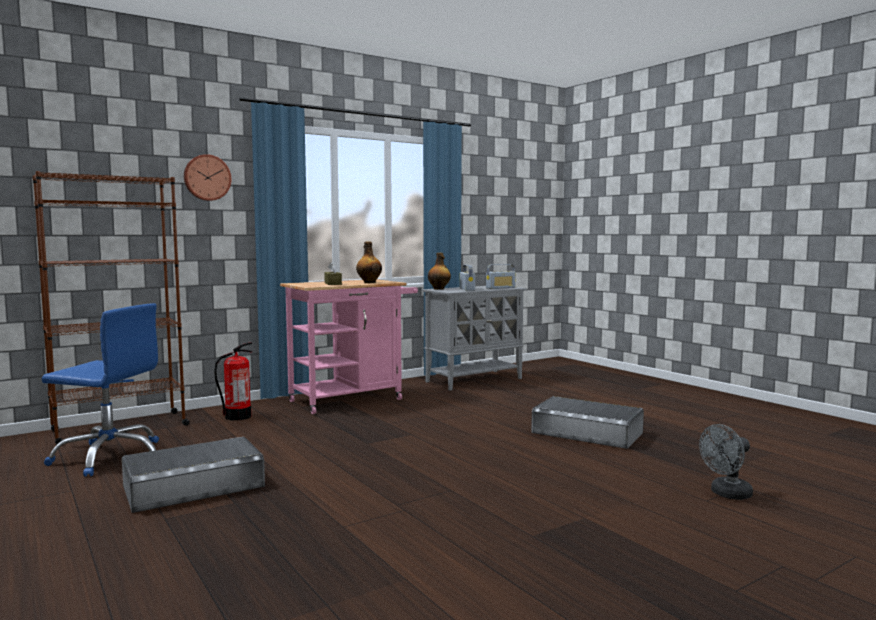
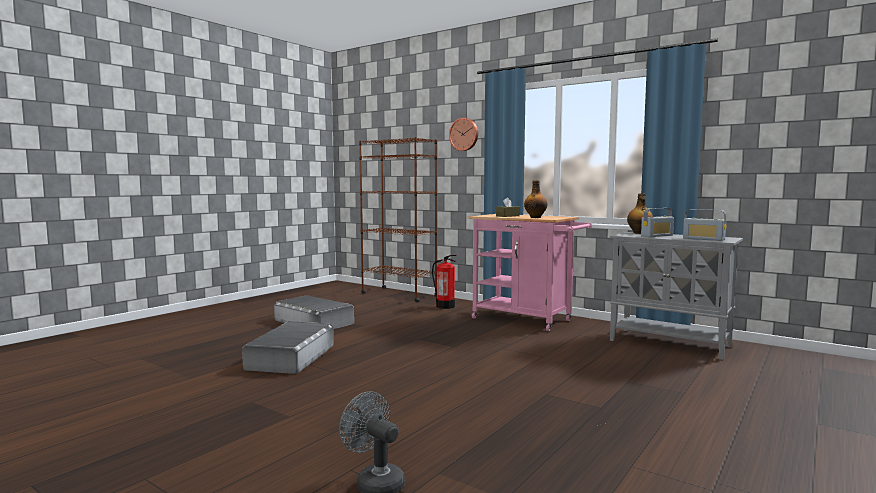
camera: 70 degrees right, 0 degrees up
(110, 456) = (351, 302): blue office chair -> none
(587, 433) = (535, 404): grey storage box -> grey storage box (291, 357)

